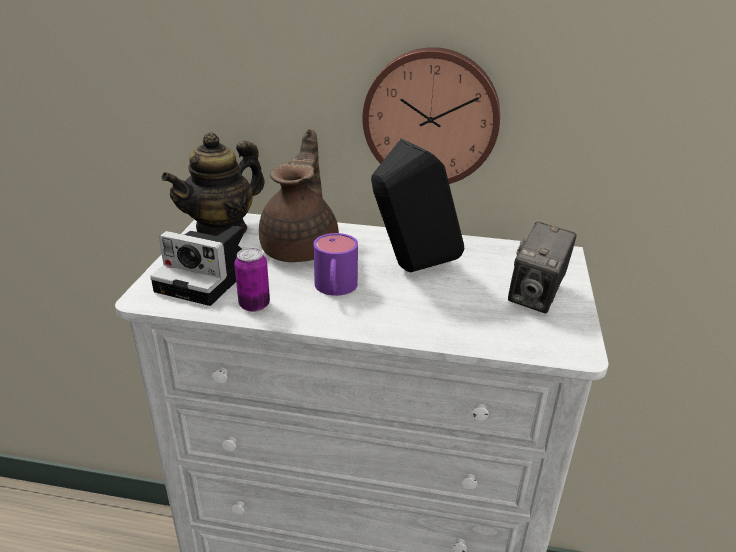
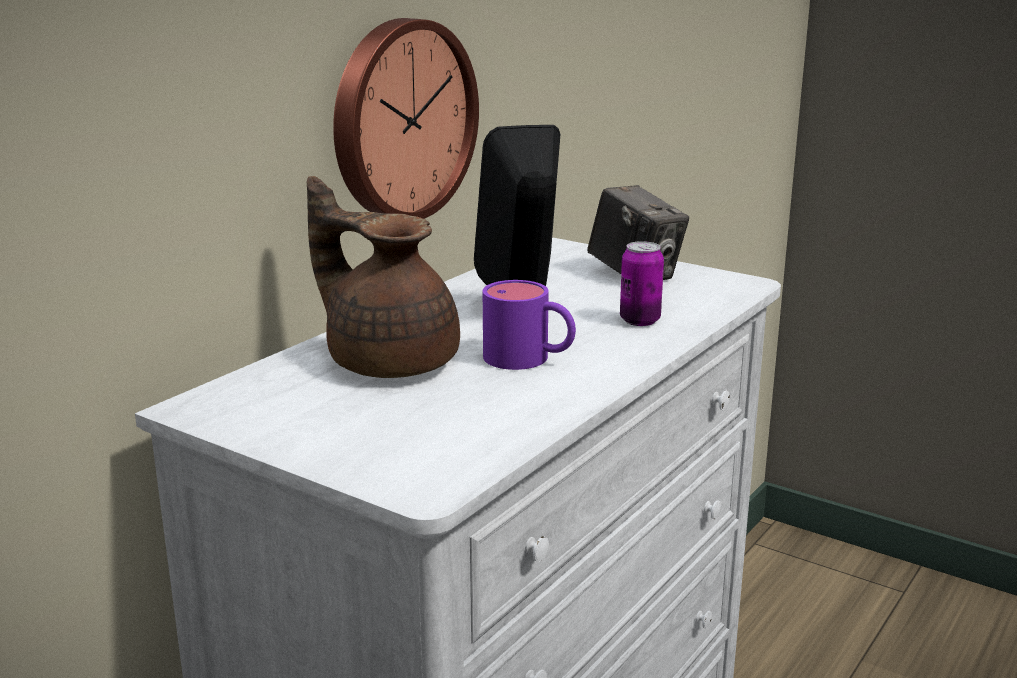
camera: 65 degrees left, 10 degrees down
(209, 278) = (413, 434): camera -> none
(222, 230) = (250, 406): teapot -> none
(254, 305) = (525, 412): can -> can (640, 320)

